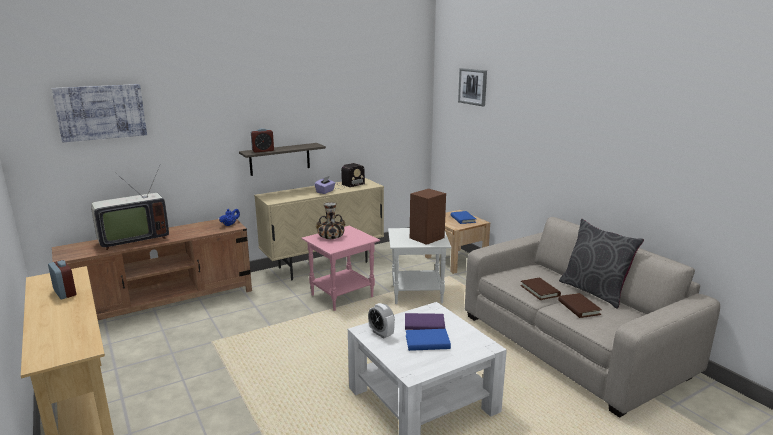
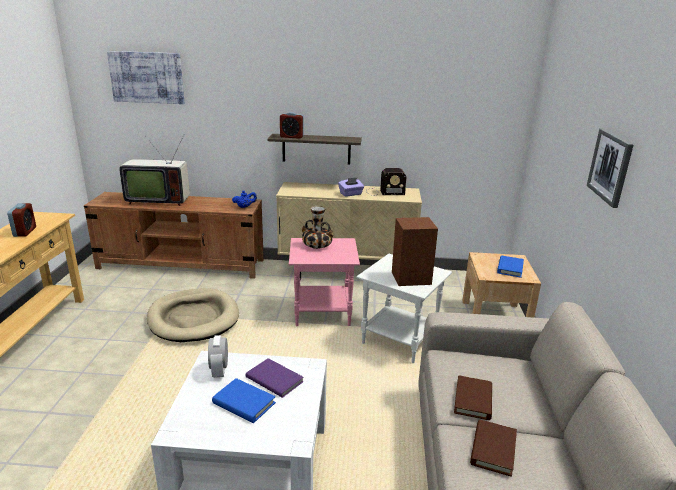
camera: 35 degrees right, 5 degrees up
(241, 336) = (193, 318): none -> beige dog bed
(473, 86) = (563, 91): picture -> picture (610, 166)
(594, 291) = (558, 437): grey pillow -> none

